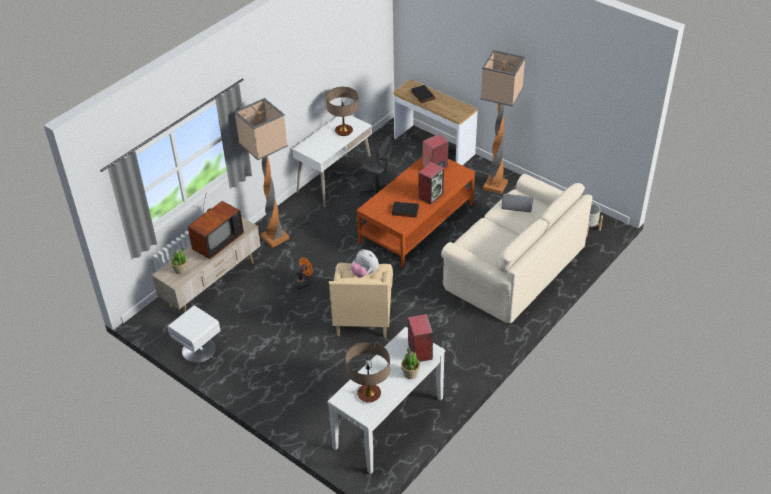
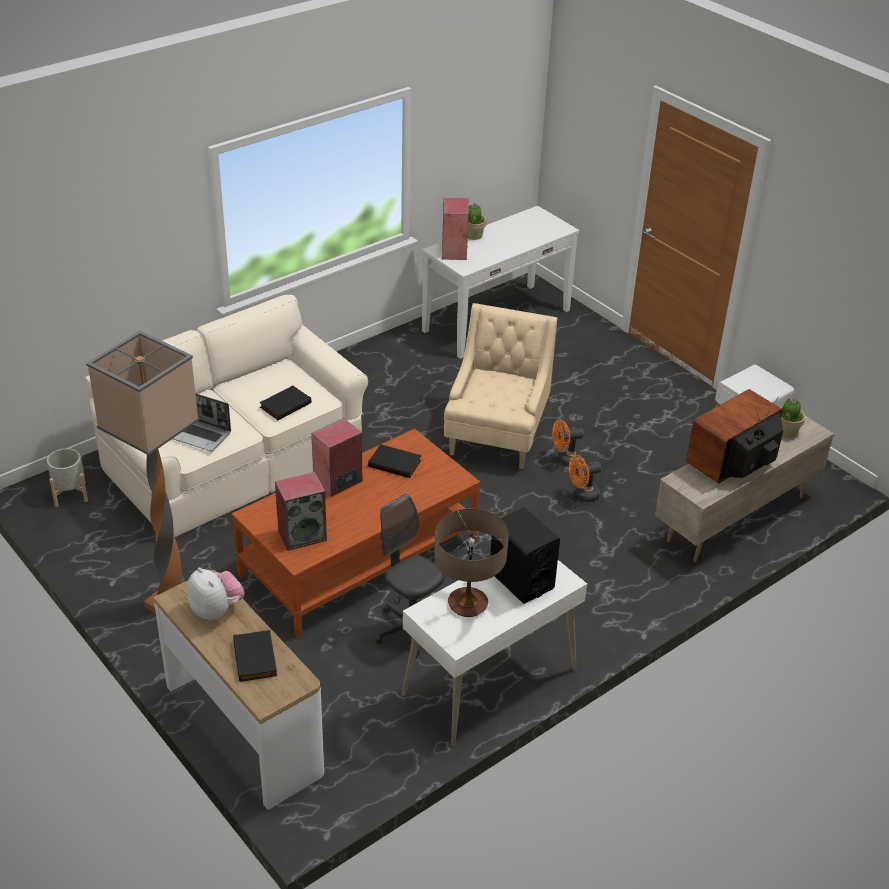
camera: 170 degrees left, 5 degrees down
(274, 237) = (628, 580): floor lamp -> none
(316, 305) = (565, 460): none -> orange fan
(322, 144) = (521, 580): none -> black speaker
(365, 273) = (491, 398): plush toy -> plush toy (216, 610)
(369, 394) = (528, 227): table lamp -> none
(482, 232) = (285, 404): none -> black book

